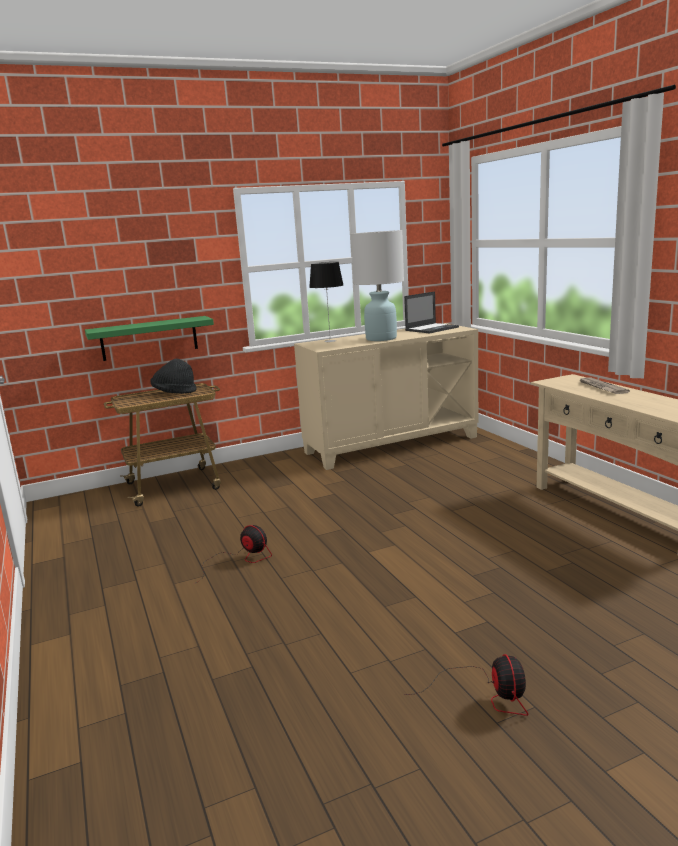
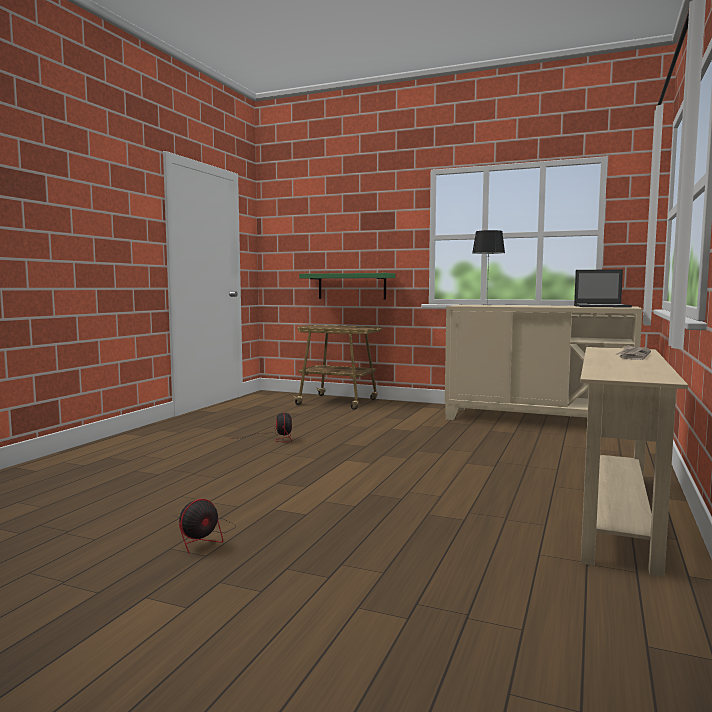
camera: 45 degrees right, 10 degrees down
(174, 393) = (348, 327): black hat -> none
(381, 338) = (528, 306): white table lamp -> none

